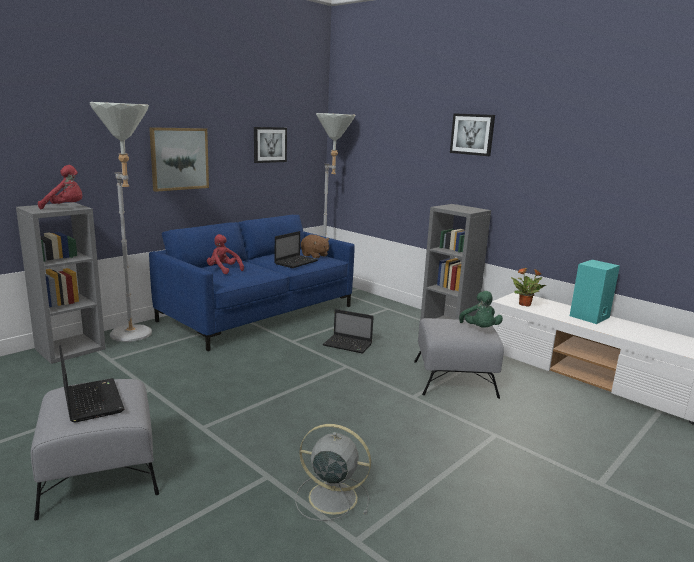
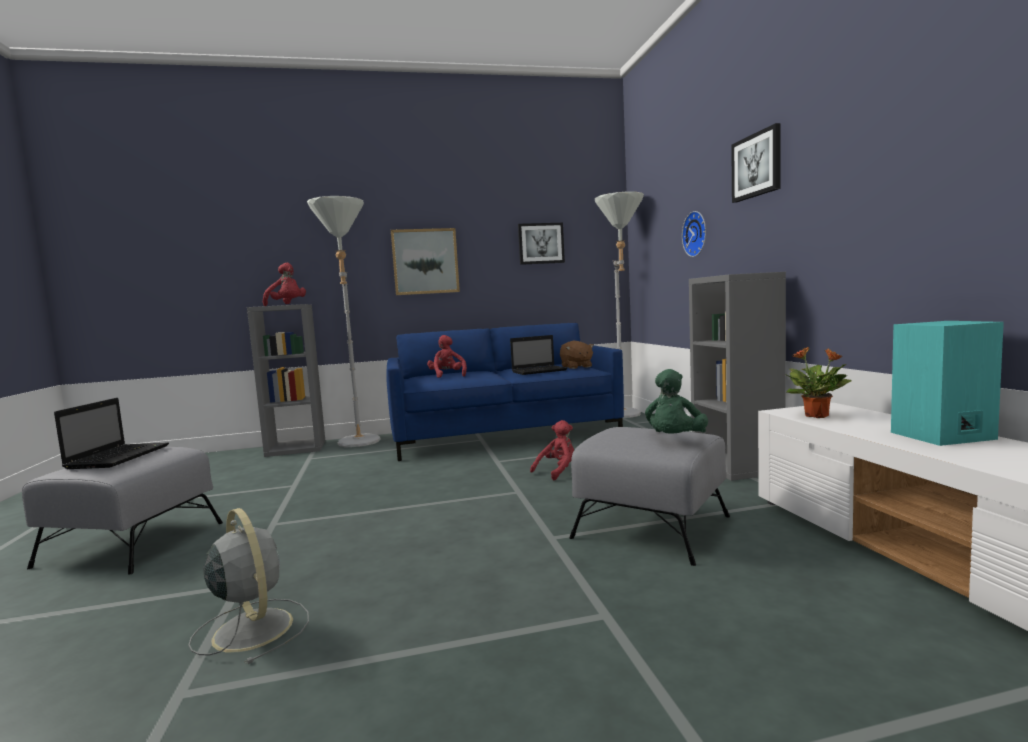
camera: 35 degrees right, 10 degrees down
(348, 345) = (557, 471): laptop -> red plush toy
(410, 162) = (697, 234): none -> wall clock

